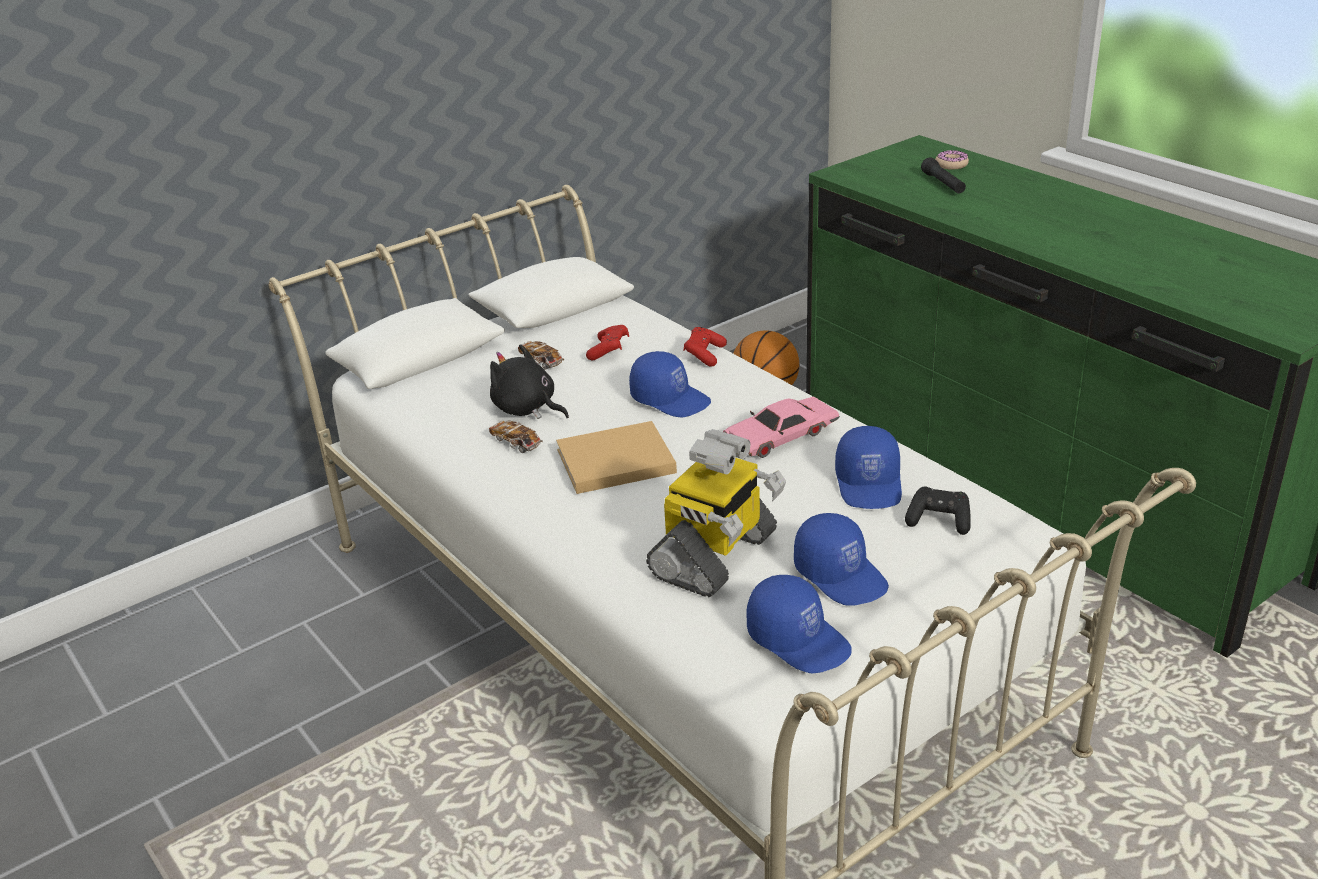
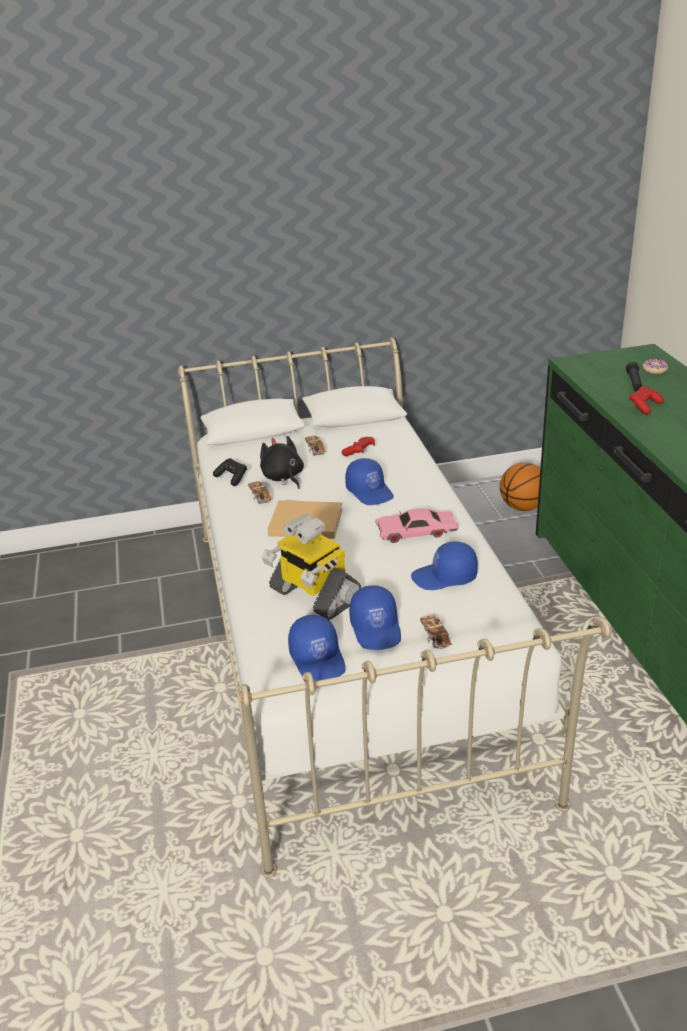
camera: 25 degrees right, 0 degrees up
(704, 355) = (415, 468): red game controller -> red game controller (644, 406)
(715, 556) = (313, 595): toy robot -> toy robot turned 75 degrees clockwise
(870, 484) = (444, 577): blue cap -> blue cap turned 60 degrees clockwise
(926, 563) = (435, 637): none -> toy car
(939, 520) = (467, 613): black game controller -> black game controller (232, 478)

